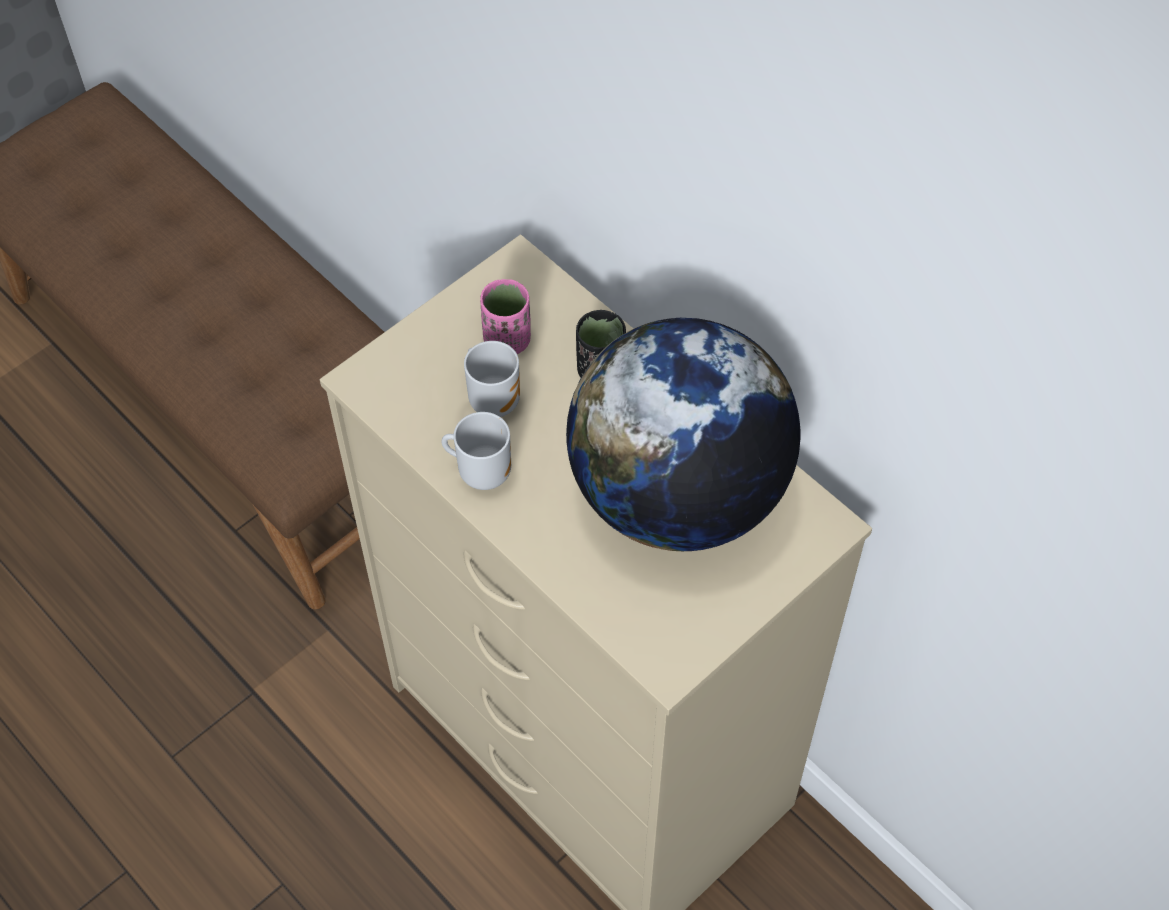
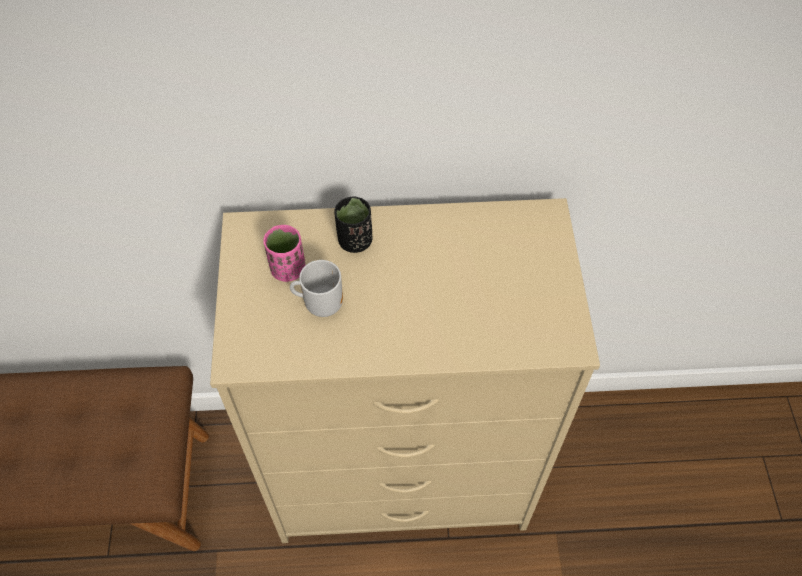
camera: 50 degrees left, 0 degrees up
(482, 471) = (363, 344): mug -> none
(677, 495) = (469, 264): globe -> none

